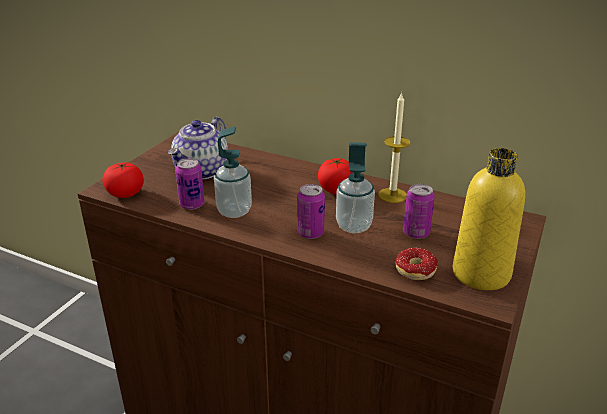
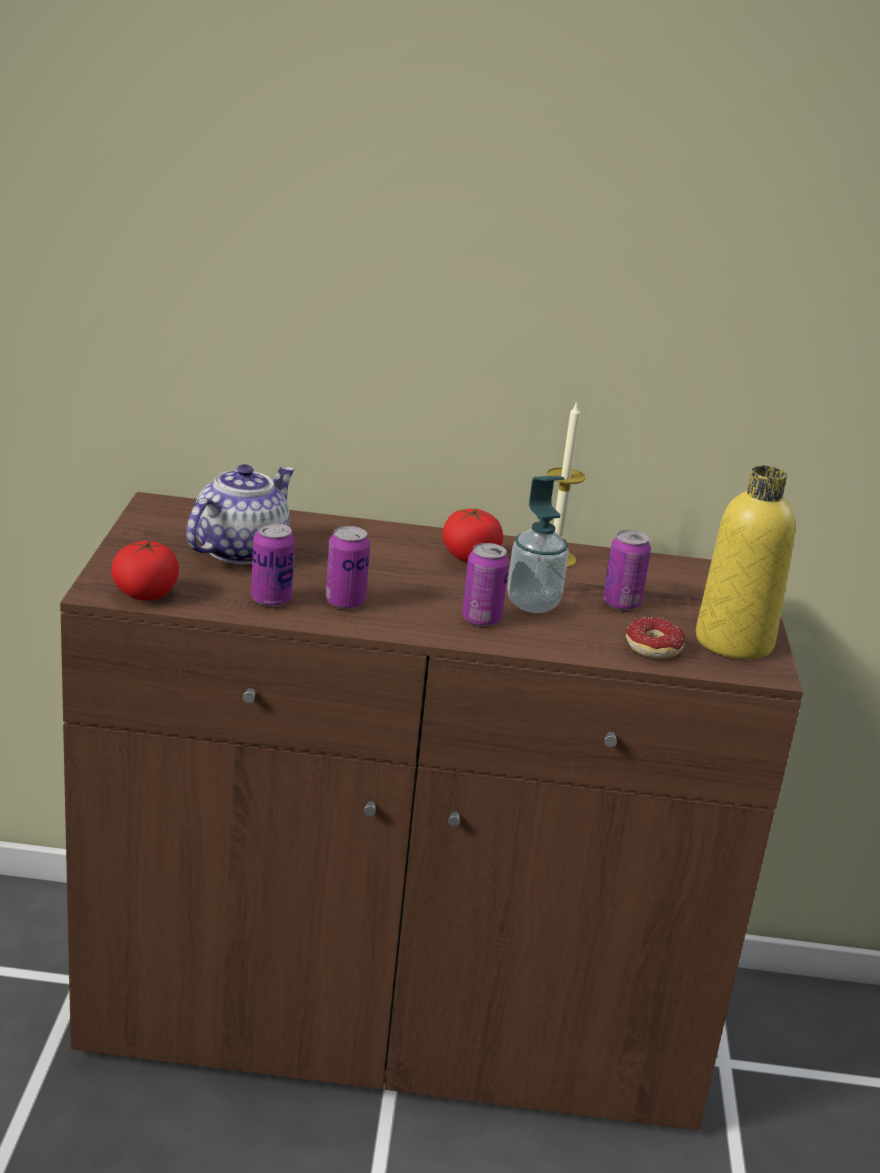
camera: 25 degrees left, 5 degrees down
(202, 171) = (240, 550): teapot -> teapot turned 150 degrees counterclockwise
(234, 211) = (345, 602): soap dispenser -> can

